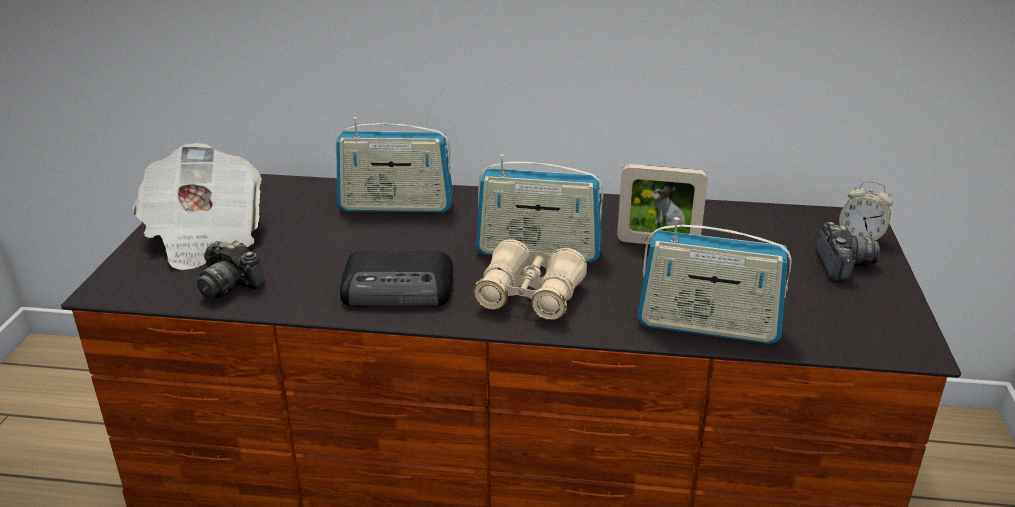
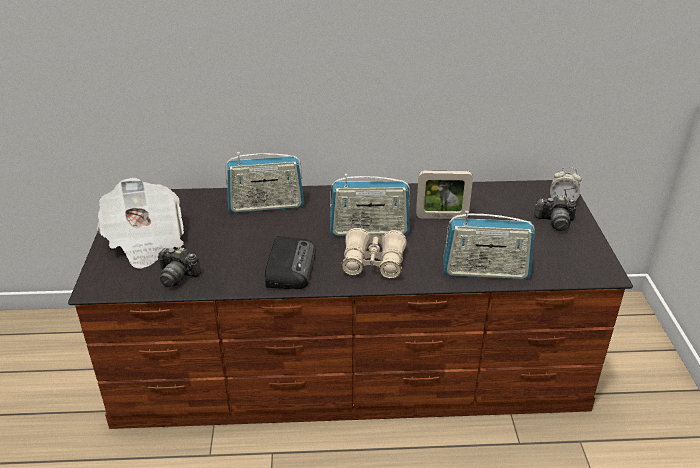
camera: 10 degrees left, 5 degrees up
(399, 289) = (290, 267): radio -> radio turned 75 degrees counterclockwise
(842, 265) = (555, 222): camera -> camera turned 105 degrees clockwise

